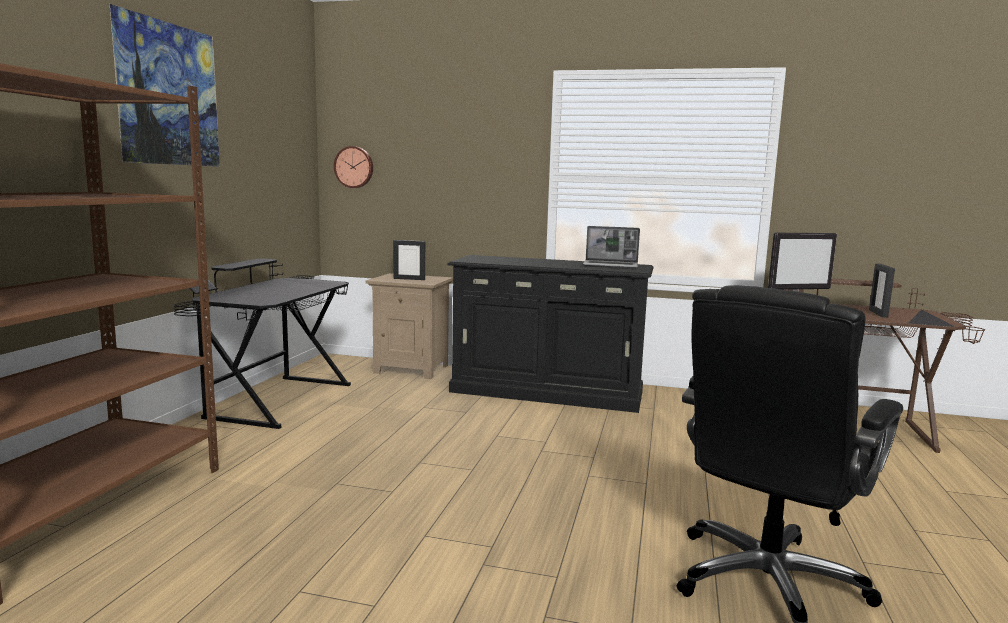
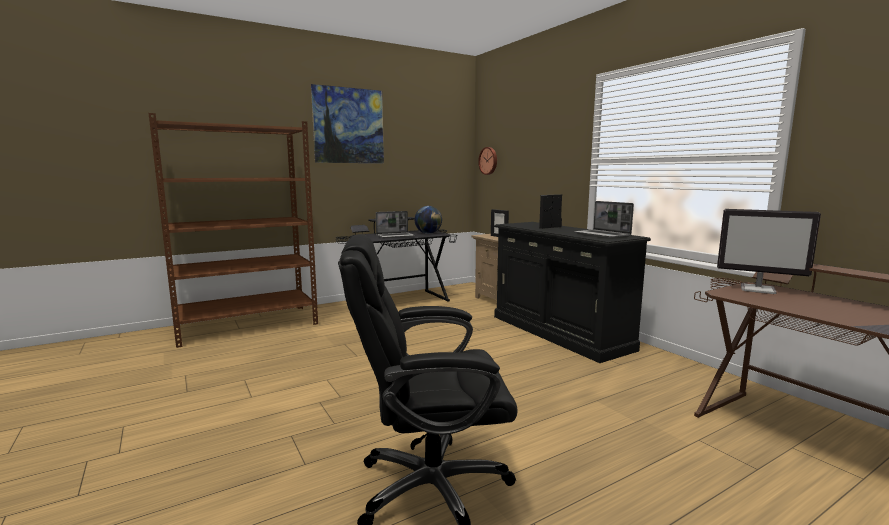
camera: 45 degrees right, 0 degrees up
(278, 292) = (395, 236): none -> laptop
(310, 283) = (428, 233): none -> globe
(879, 313) = (852, 312): picture frame -> picture frame (550, 227)

